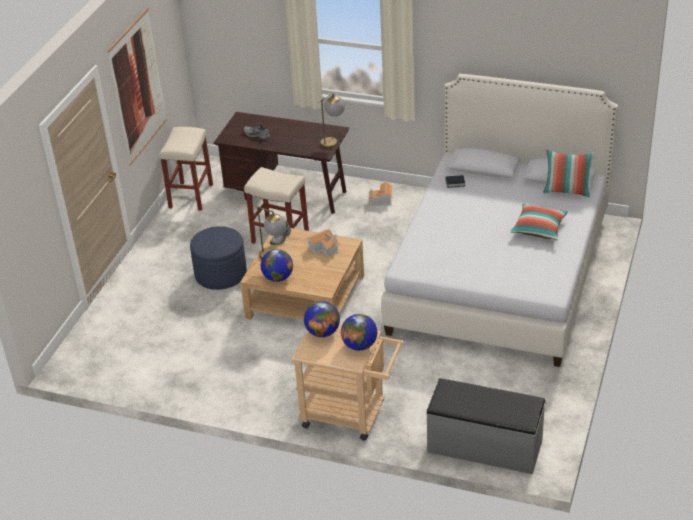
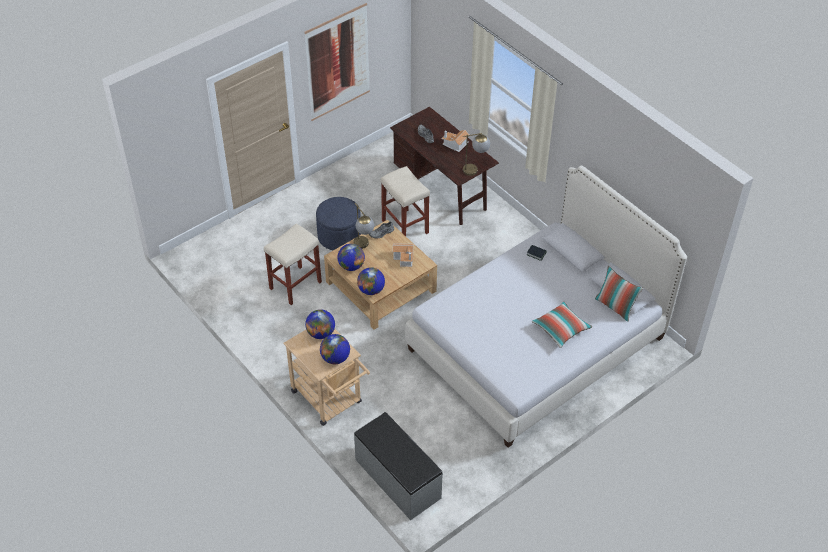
camera: 30 degrees right, 10 degrees up
(191, 195) = (373, 156): beige stool -> beige stool (295, 284)
(318, 288) = (371, 290): none -> globe
(381, 201) = (505, 232): toy house -> toy house (455, 144)

